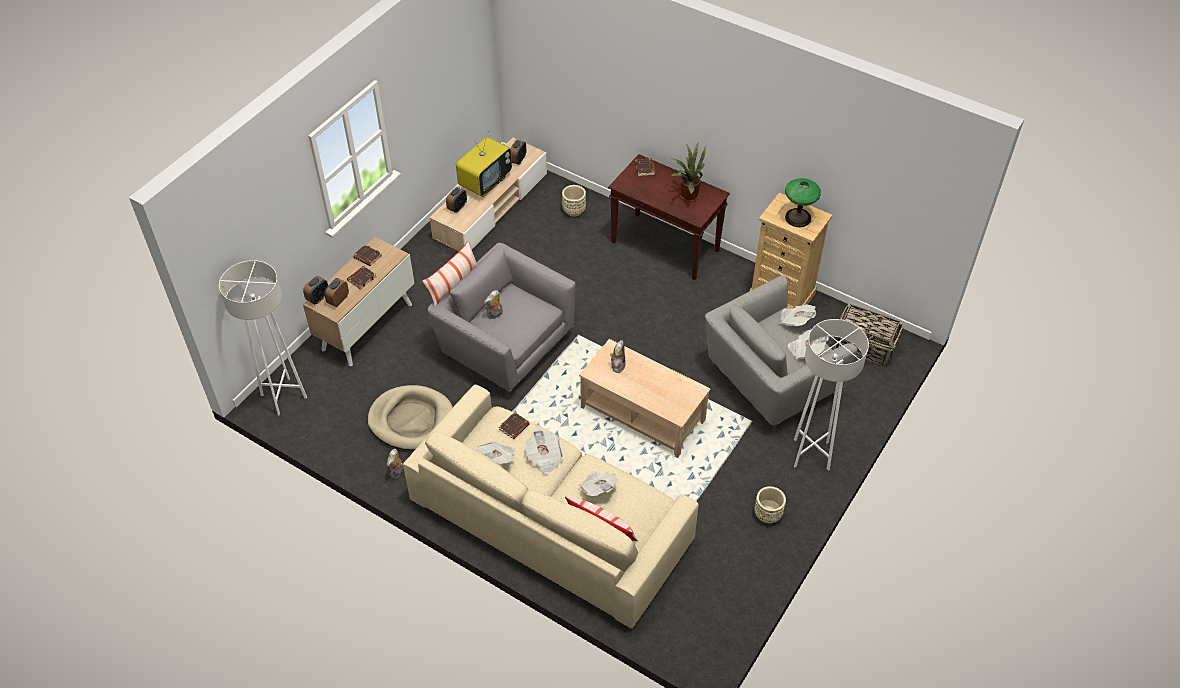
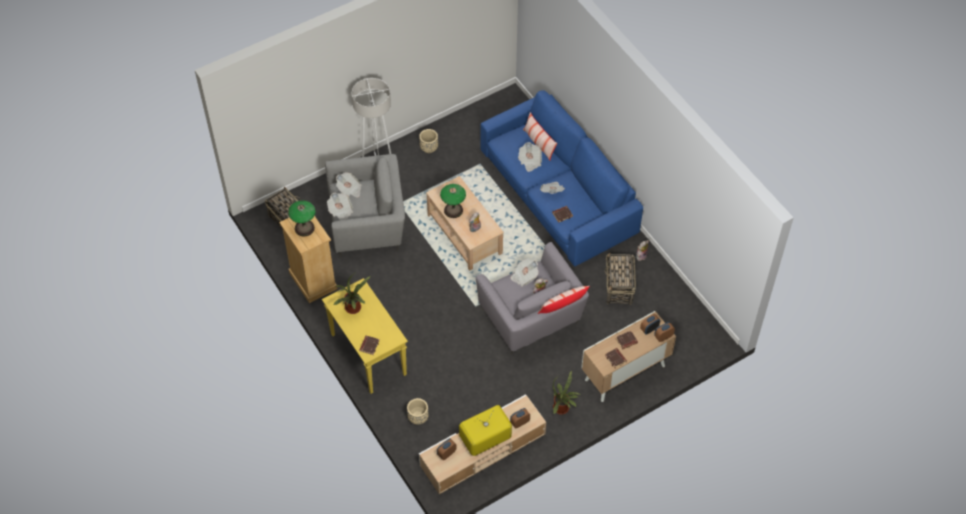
camera: 155 degrees left, 5 degrees up
(284, 396) = (701, 338): white floor lamp -> none
(411, 420) = (618, 287): beige dog bed -> basket
(424, 268) = (562, 408): none -> potted plant
(498, 458) = (581, 200): newspaper -> newspaper (524, 276)
(551, 519) = (557, 192): beige sofa -> blue sofa
(659, 378) = (453, 210): none -> table lamp
(666, 246) = (367, 354): brown console table -> yellow console table

